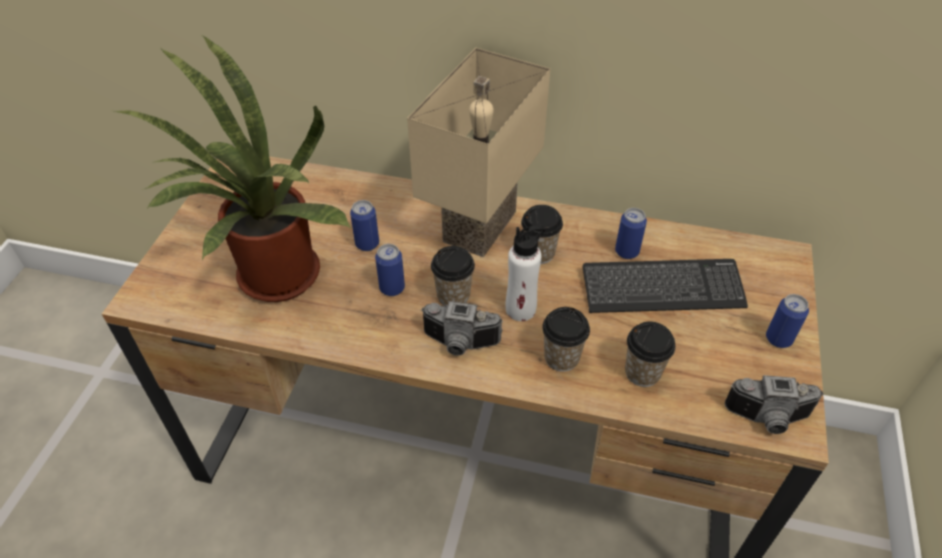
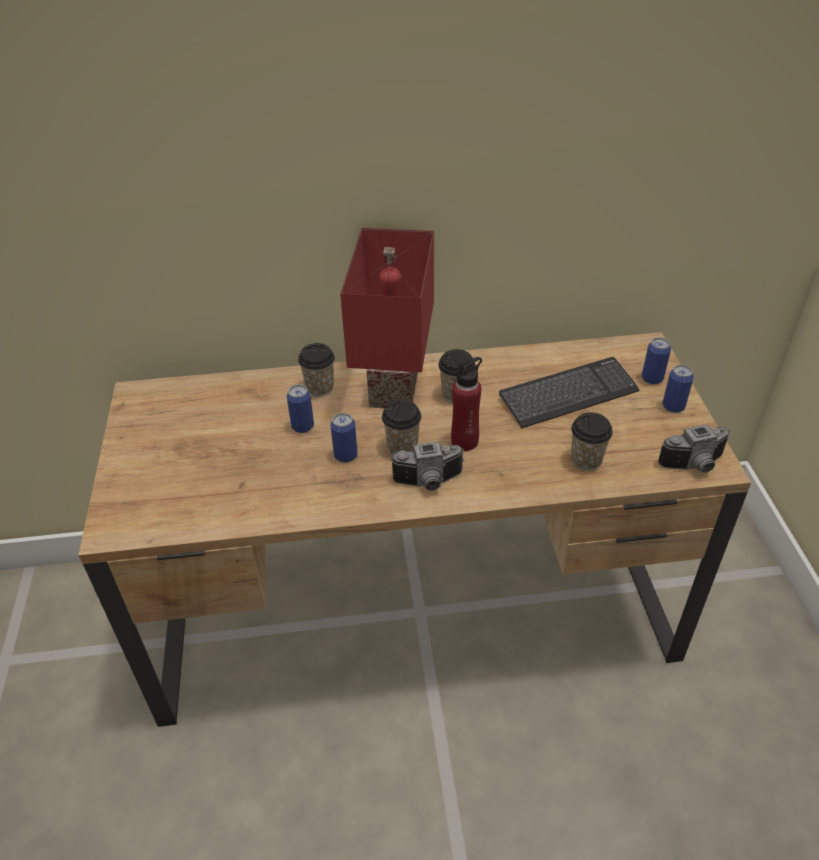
camera: 20 degrees left, 5 degrees down
(271, 280) = (230, 479): potted plant -> none
(476, 224) = (390, 386): beige table lamp -> red table lamp
(521, 309) = (465, 441): white bottle -> red bottle
(561, 357) = (517, 468): cup -> cup (320, 388)
(626, 252) = (526, 374): can -> can (652, 378)

